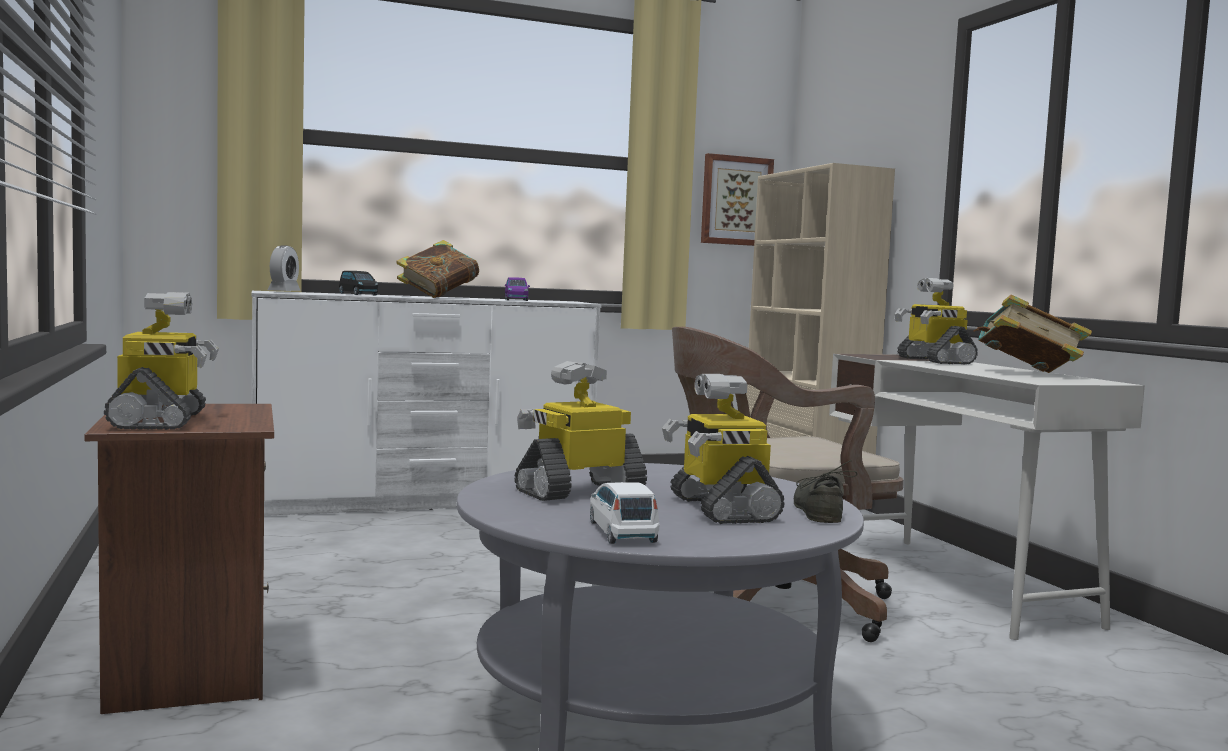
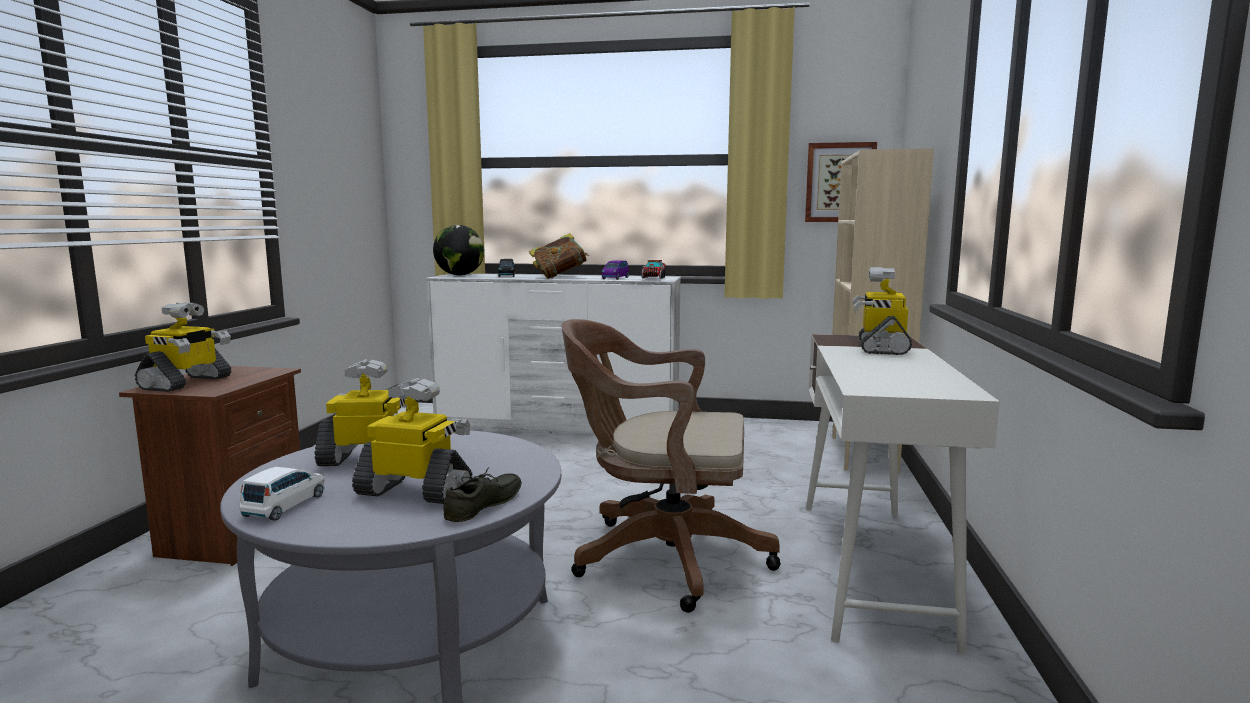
camera: 30 degrees right, 5 degrees up
(284, 292) = (459, 275): alarm clock -> globe
(562, 301) = (653, 278): none -> toy truck
(720, 508) = (416, 491): toy robot -> toy robot turned 90 degrees clockwise
(1026, 373) = (912, 373): book -> none

